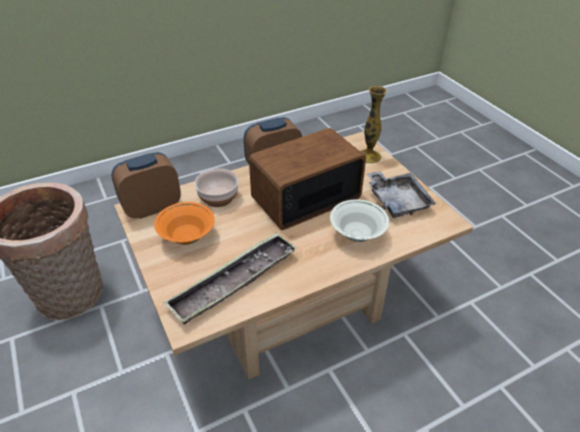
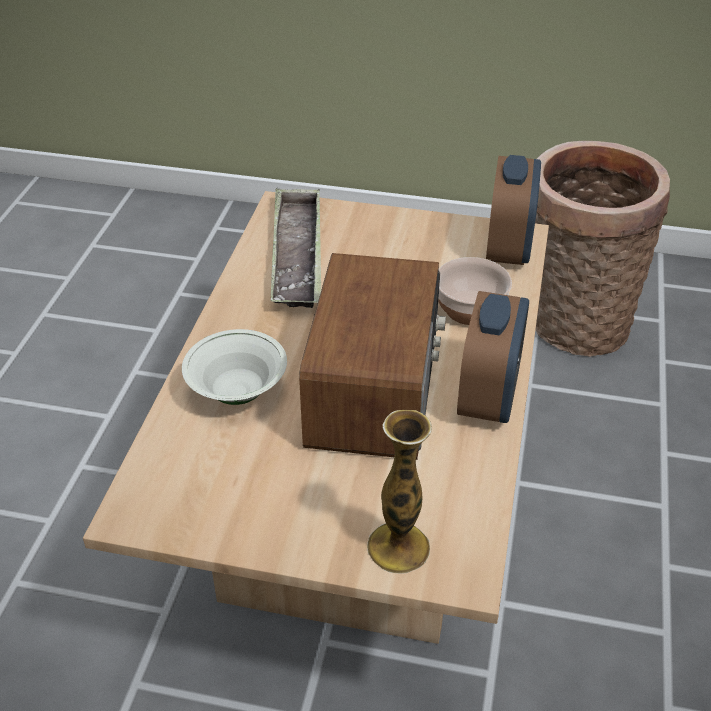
camera: 130 degrees right, 0 degrees up
(187, 237) = (414, 253): orange bowl -> none
(397, 200) = (244, 490): grey tray -> none

